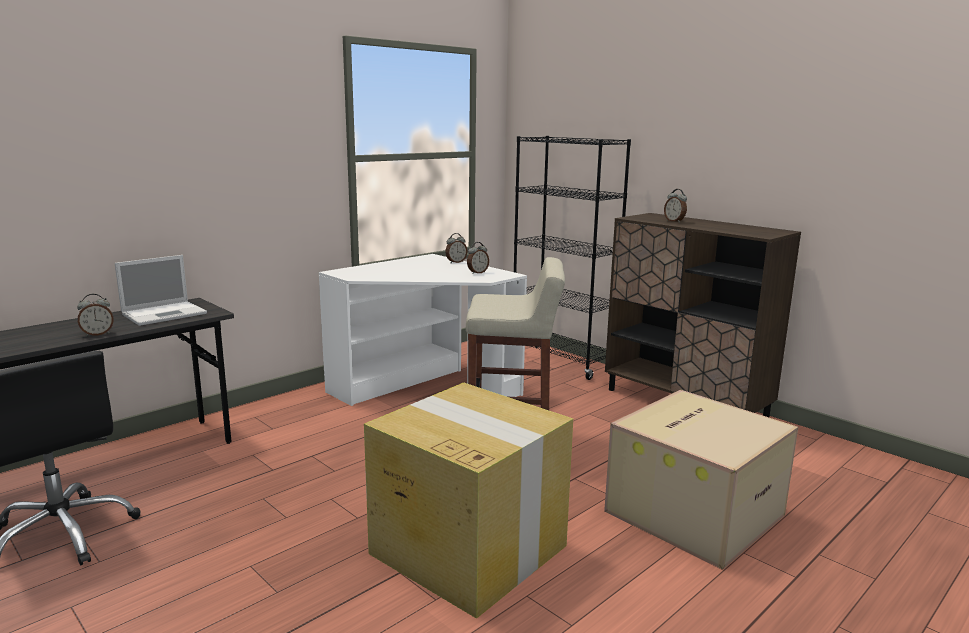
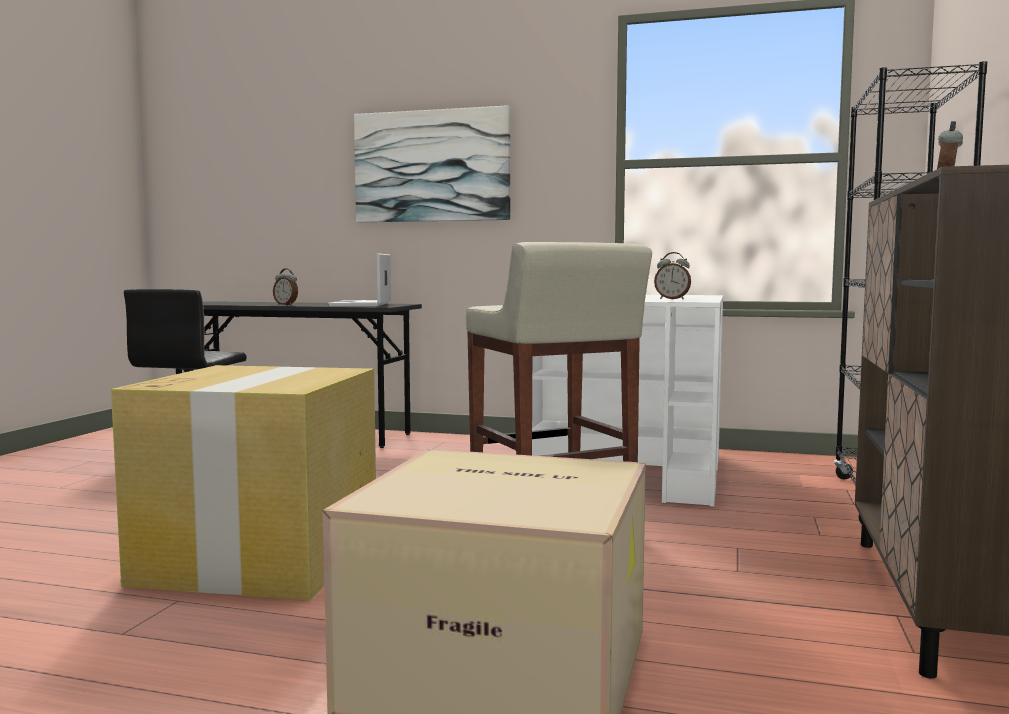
camera: 60 degrees right, 10 degrees down
(165, 313) = (361, 304): laptop -> laptop turned 75 degrees clockwise
(190, 160) = (431, 166): none -> picture
(456, 262) = (703, 297): alarm clock -> none

